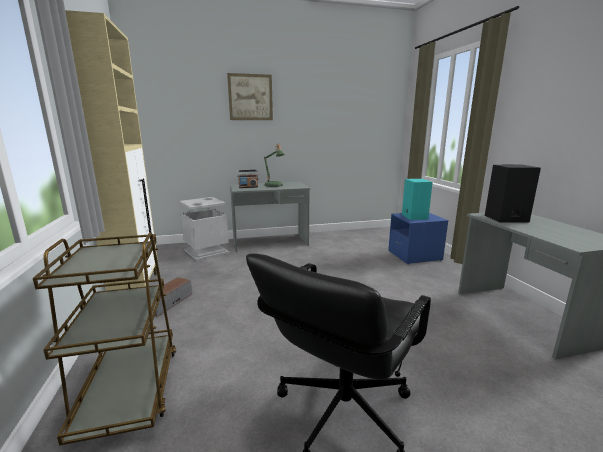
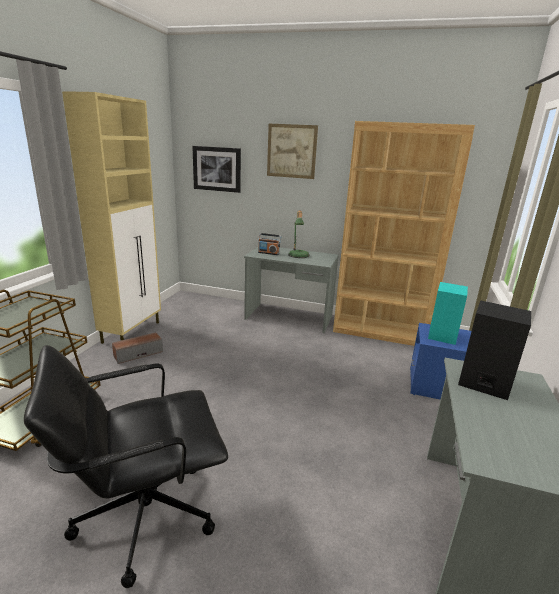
camera: 30 degrees right, 5 degrees up
(177, 117) = (217, 169): none -> picture
(206, 252) = (220, 311): grey trash can -> none
(343, 236) = (380, 332): none -> brown bookcase

